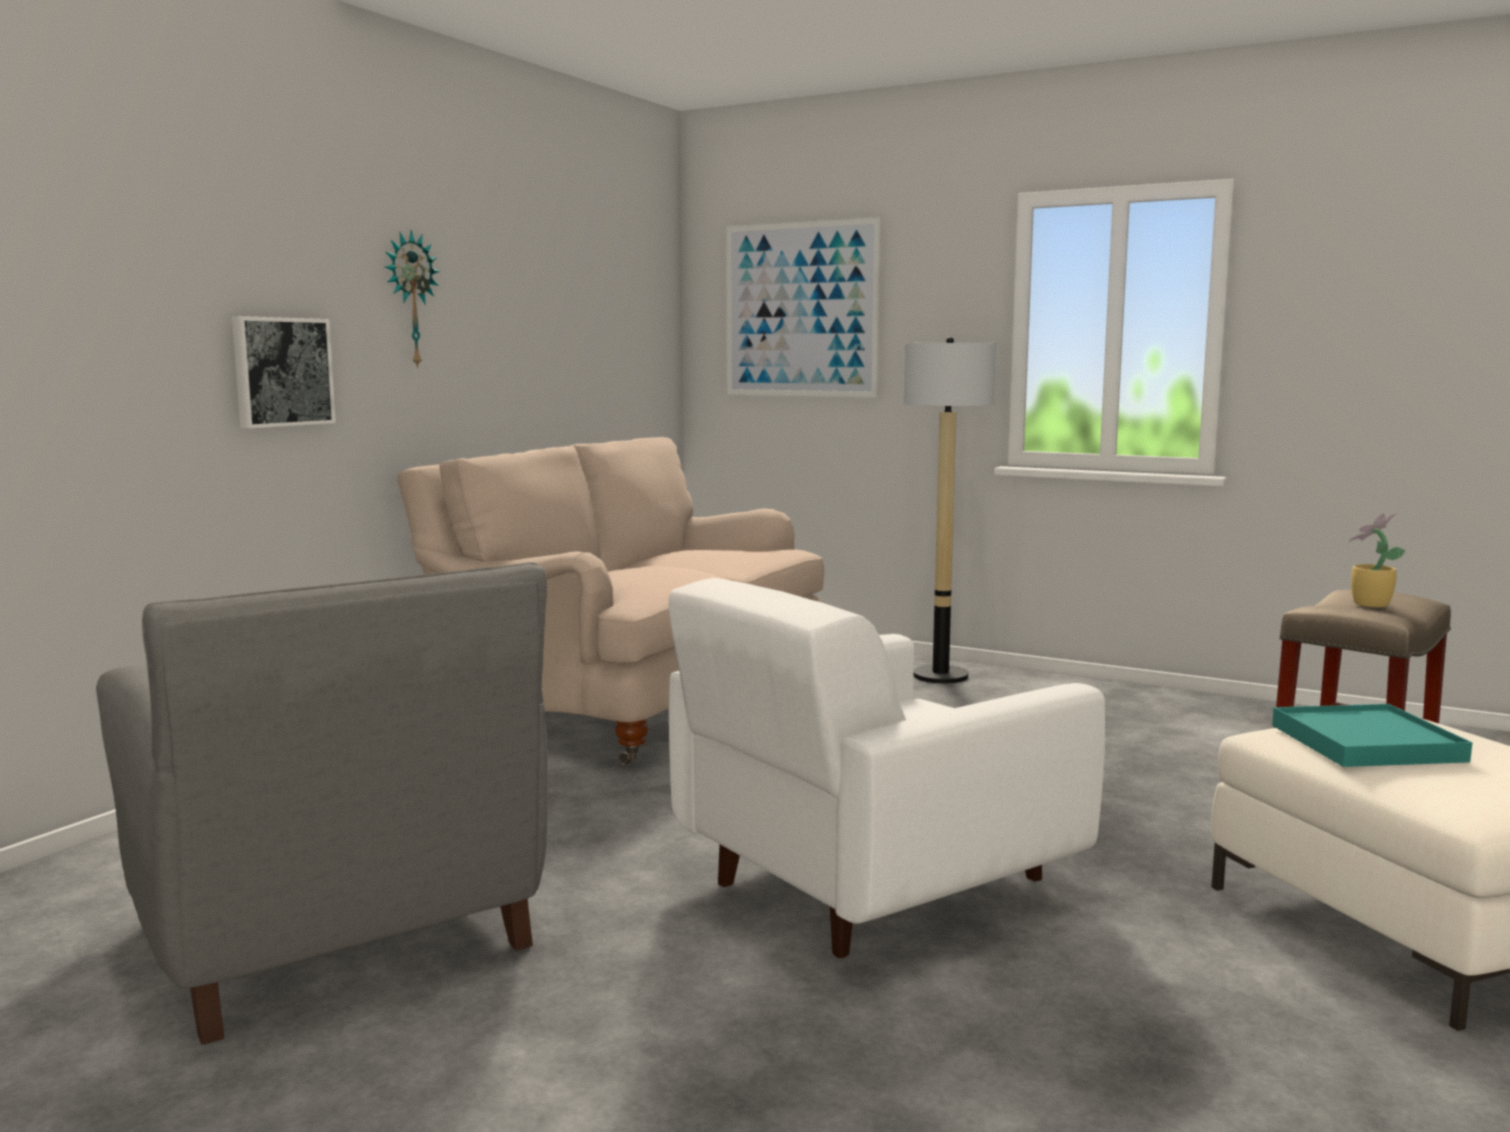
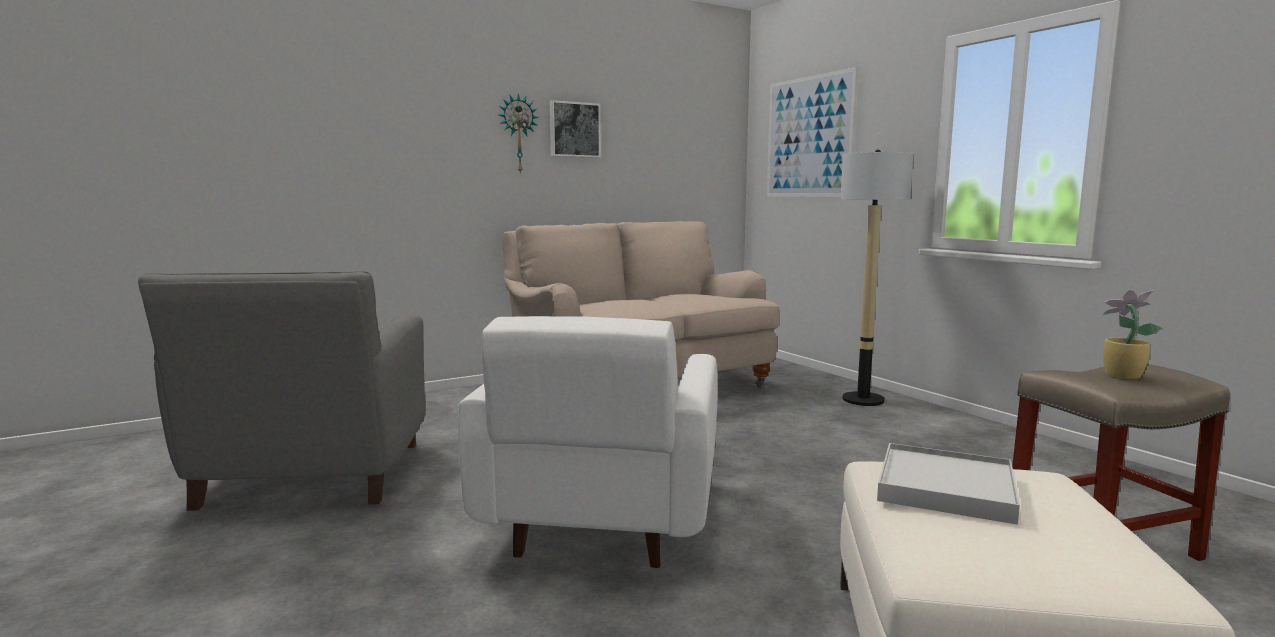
camera: 30 degrees right, 0 degrees up
(281, 372) = (426, 173): picture -> picture (574, 130)
(870, 884) = (602, 518): white armchair -> white armchair turned 75 degrees counterclockwise
(1366, 743) = (946, 488): turquoise tray -> white tray

